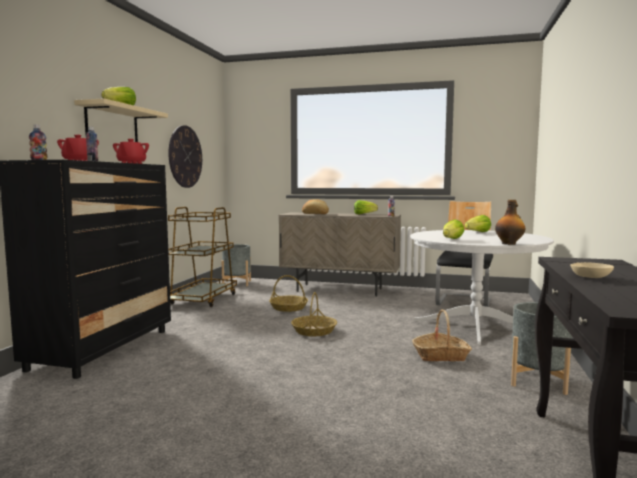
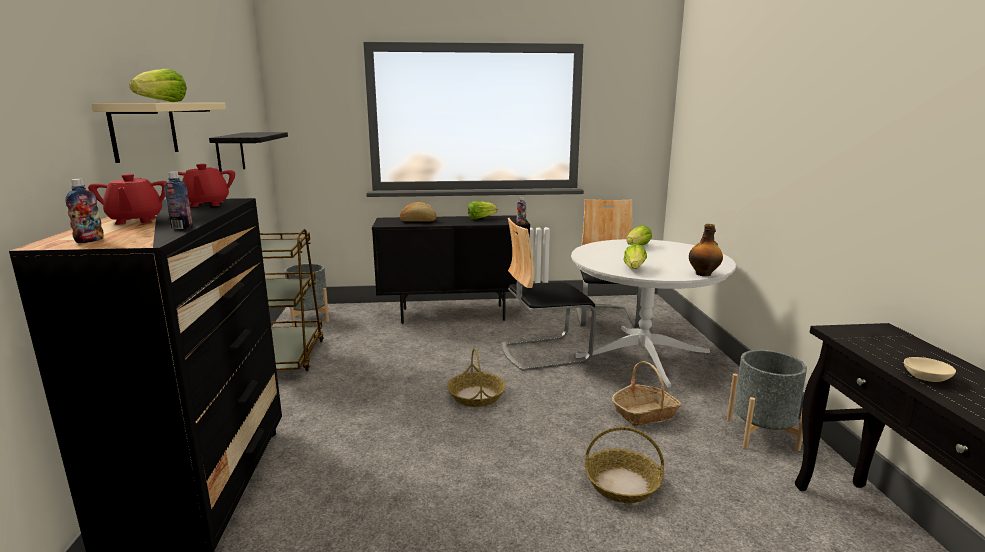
camera: 20 degrees left, 10 degrees up
(185, 156) = (230, 154): wall clock -> black shelf
(289, 308) = (414, 357): basket -> basket (622, 484)
(339, 290) = (453, 314): beige cabinet -> black cabinet
(390, 315) = (544, 352): none -> chair

